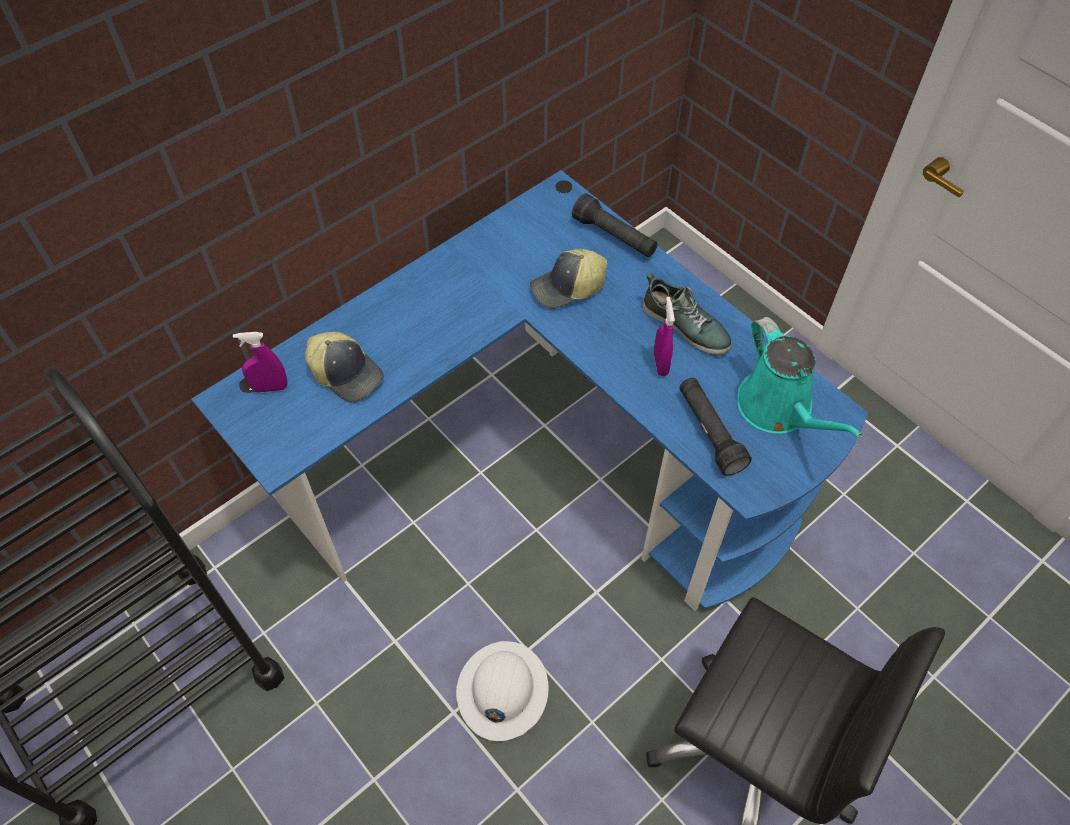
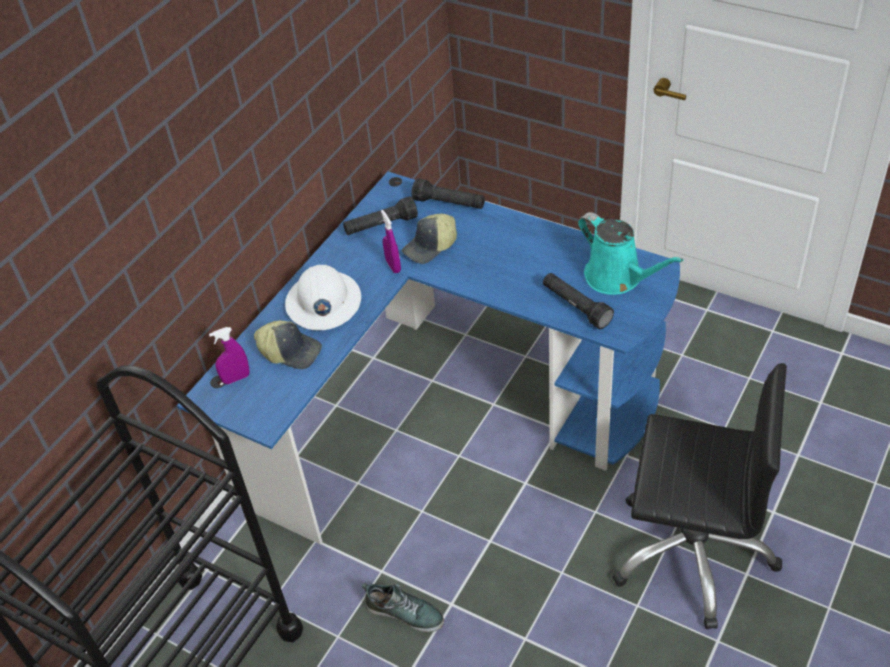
camera: 15 degrees left, 10 degrees down
(502, 691) = (482, 576): white hard hat -> white hard hat (323, 302)
(522, 240) = (381, 225): none -> black flashlight
(660, 364) = (521, 275): purple spray bottle -> purple spray bottle (393, 266)
(686, 325) = (528, 245): shoe -> shoe (405, 612)

